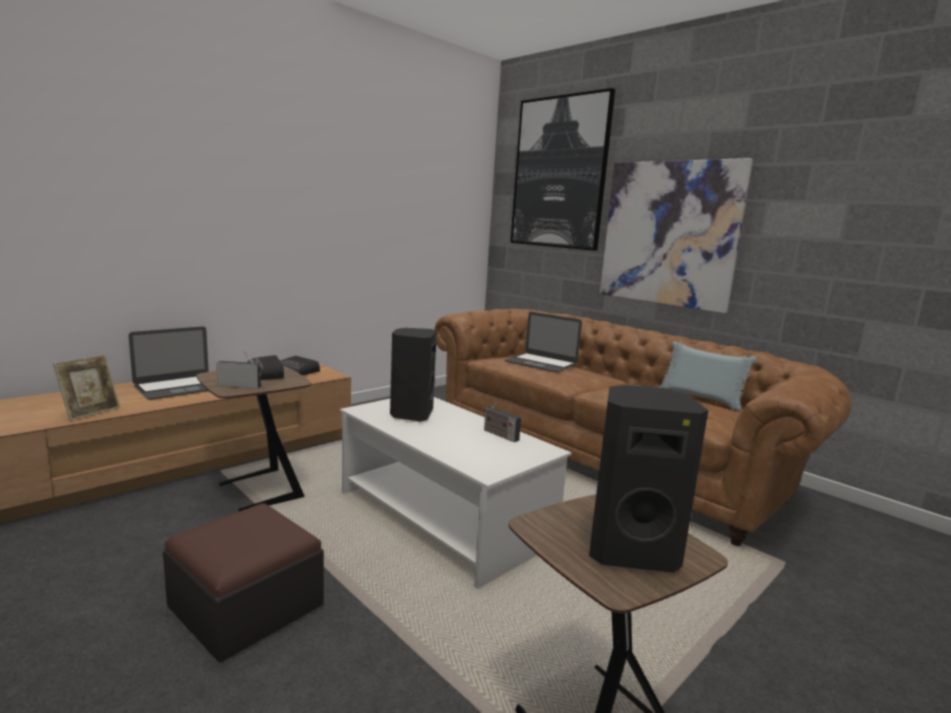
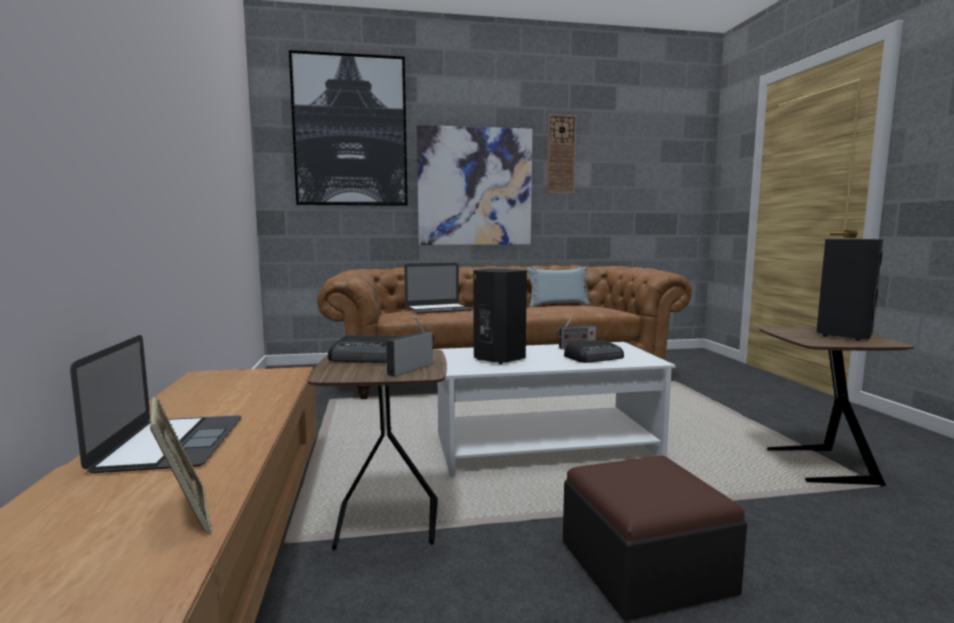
camera: 55 degrees left, 5 degrees down
(298, 370) = (236, 380): radio -> radio (595, 357)
(794, 192) = (561, 154): none -> wall clock

